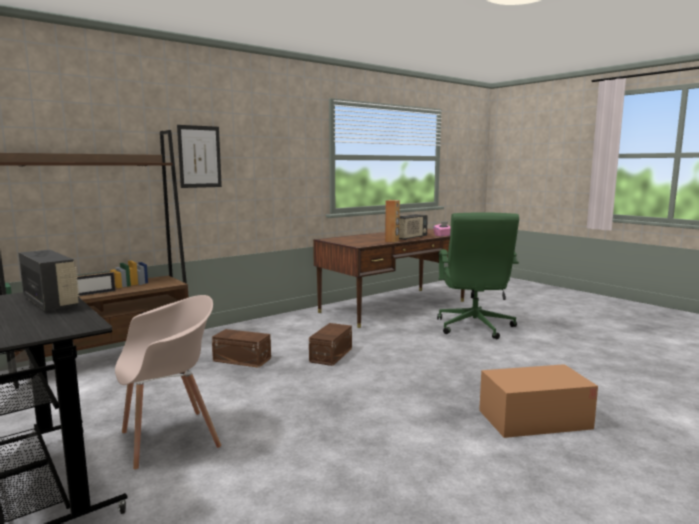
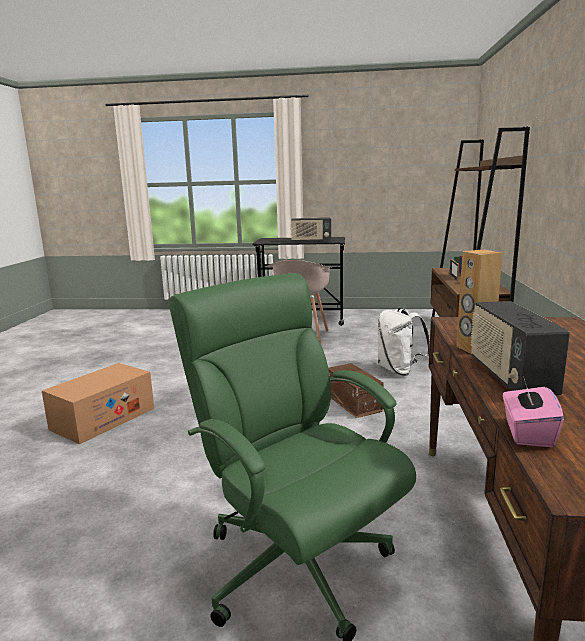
camera: 135 degrees right, 5 degrees up
(199, 156) = (549, 154): picture -> none
(241, 359) = (399, 370): brown storage box -> white backpack

